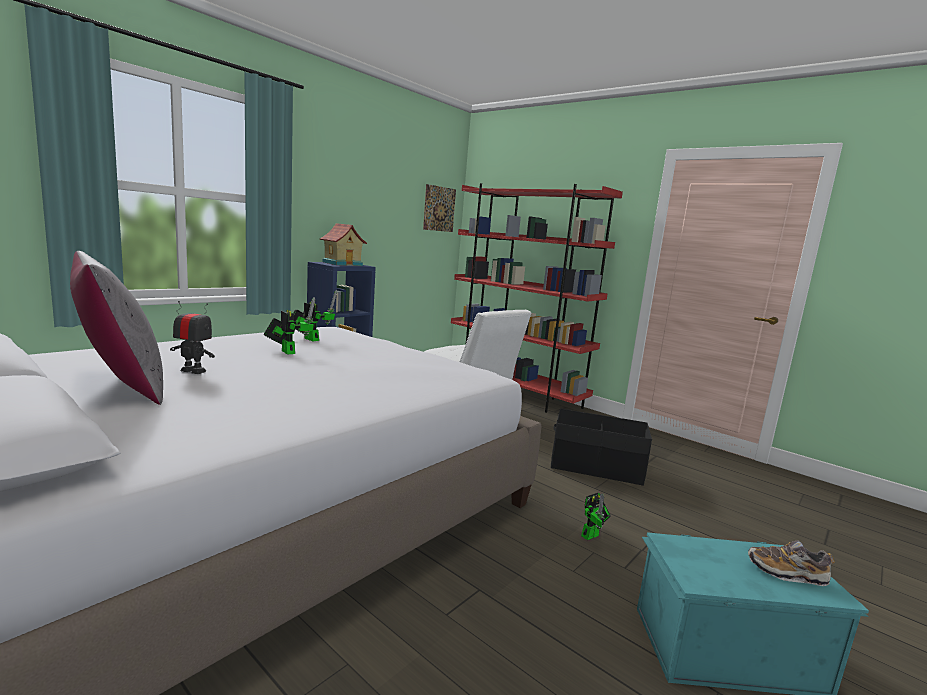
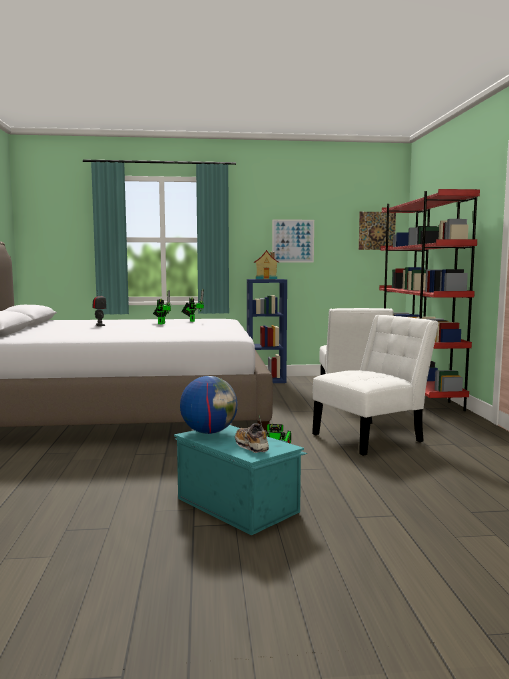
camera: 45 degrees right, 5 degrees down
(121, 386) = (63, 326): grey pillow -> none
(361, 212) = (293, 241): none -> picture
(596, 467) = (372, 437): black storage box -> white chair
(696, 565) = (209, 432): none -> globe

